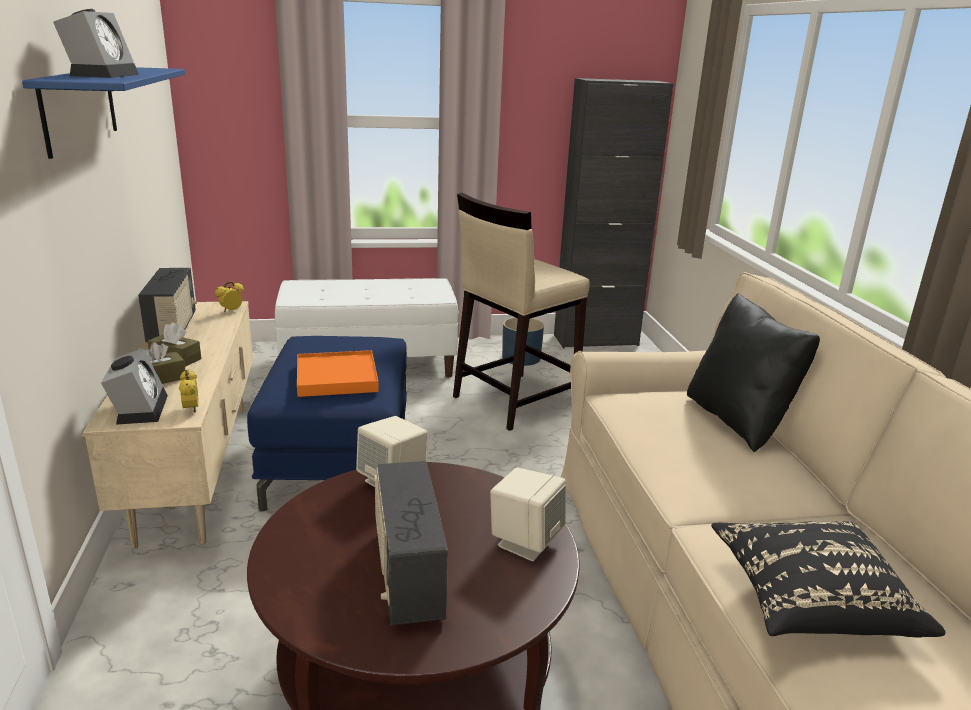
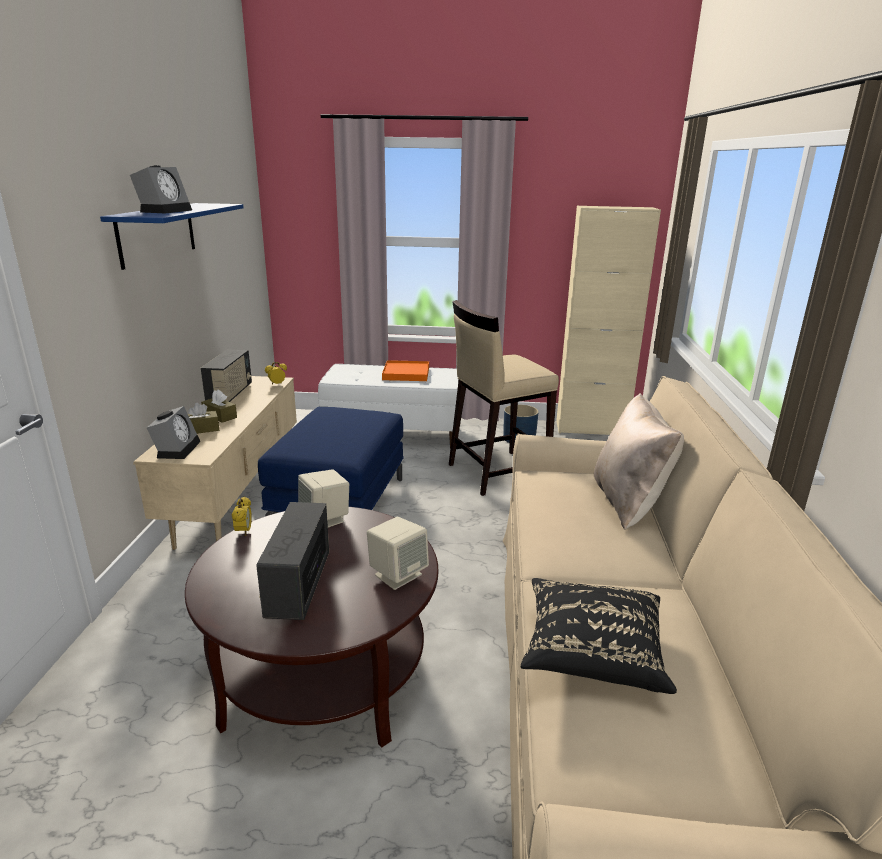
camera: 15 degrees right, 0 degrees up
(191, 409) = (210, 452): alarm clock -> alarm clock (244, 532)
(336, 378) = (330, 439): orange tray -> orange tray (406, 373)
(596, 340) = (591, 429): black cabinet -> beige cabinet
(738, 420) = (629, 502): black pillow -> beige pillow

